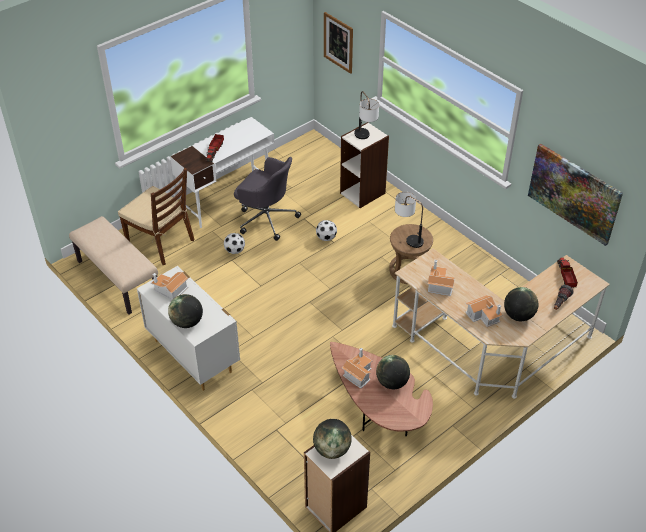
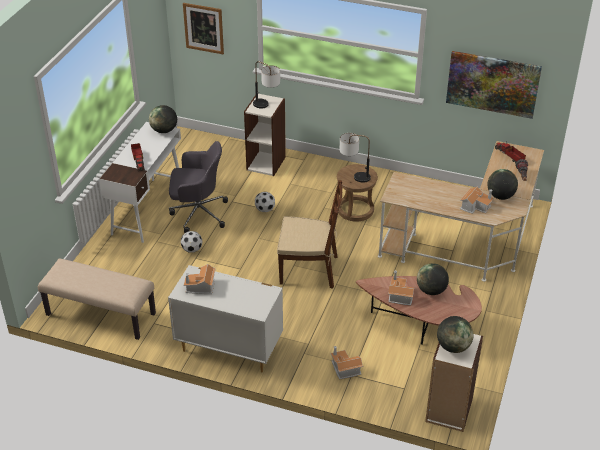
camera: 30 degrees left, 5 degrees down
(161, 242) = (115, 268): brown chair -> brown chair (309, 270)
(187, 322) = (240, 306): globe -> globe (164, 130)
(438, 285) = (422, 197): toy house -> toy house (344, 368)

